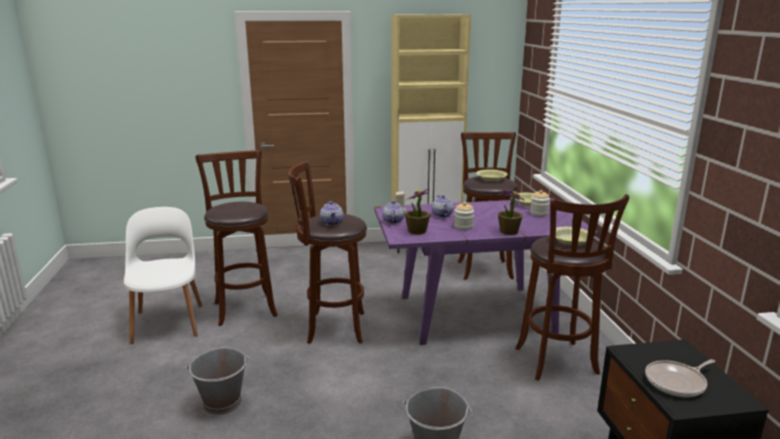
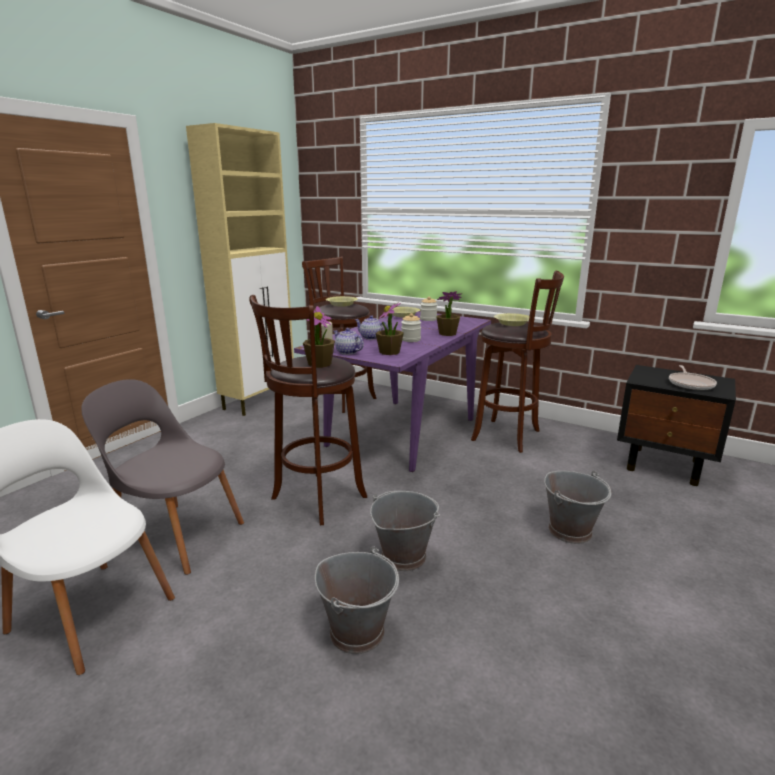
camera: 50 degrees left, 0 degrees up
(245, 307) = (175, 535): brown stool -> grey chair
(310, 386) = (403, 555): none -> grey bucket
(332, 222) = (320, 364): teapot -> potted plant

